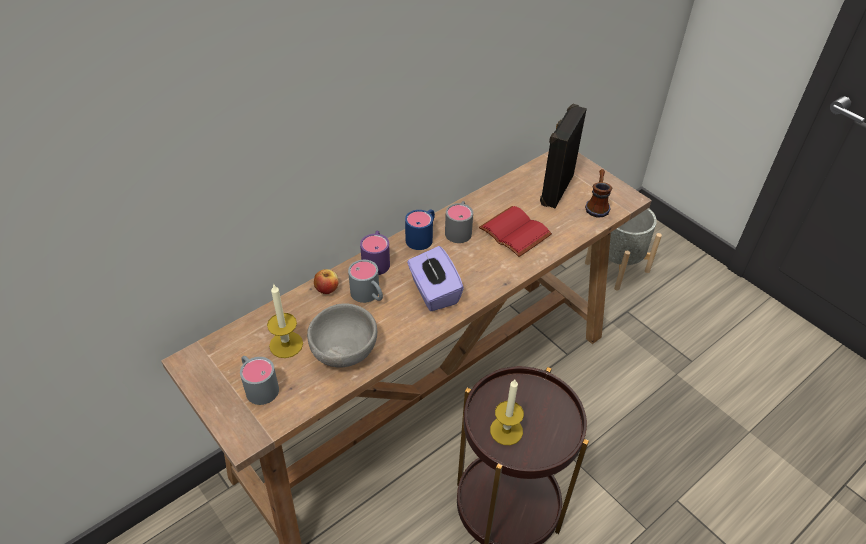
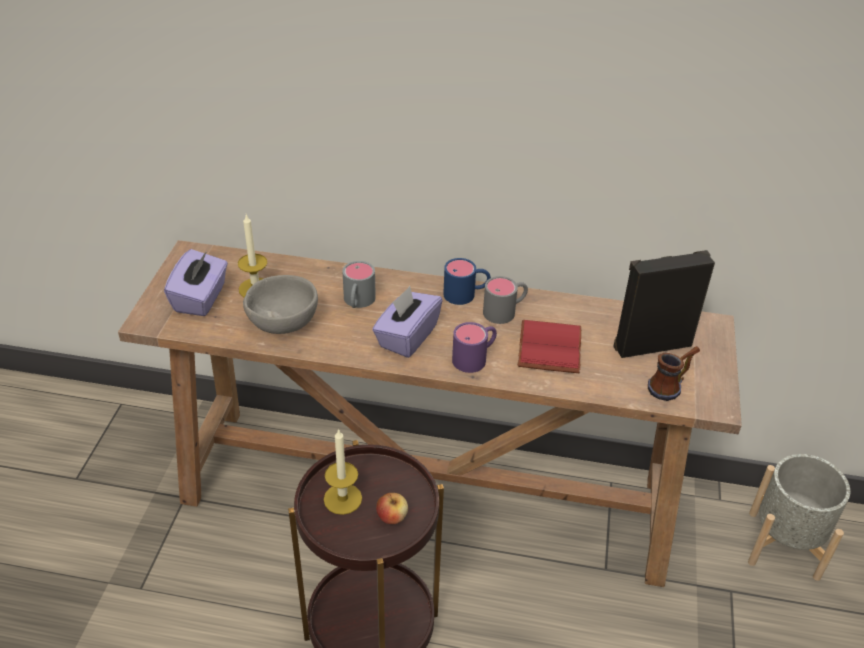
camera: 50 degrees right, 5 degrees down
(258, 385) = (201, 298): grey mug -> purple tissue box
(327, 289) = (337, 276): apple -> apple (392, 517)
(376, 260) = (403, 283): purple mug -> purple mug (475, 357)

